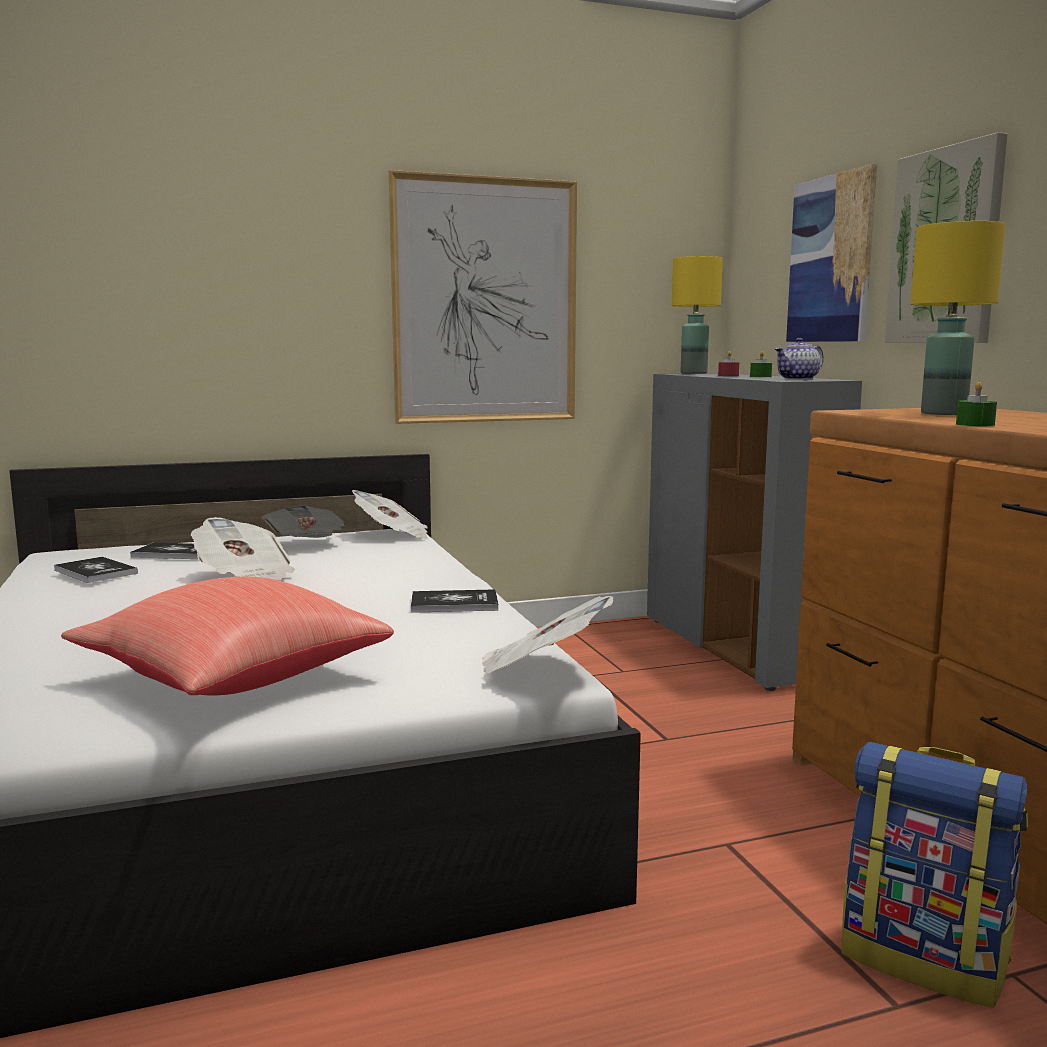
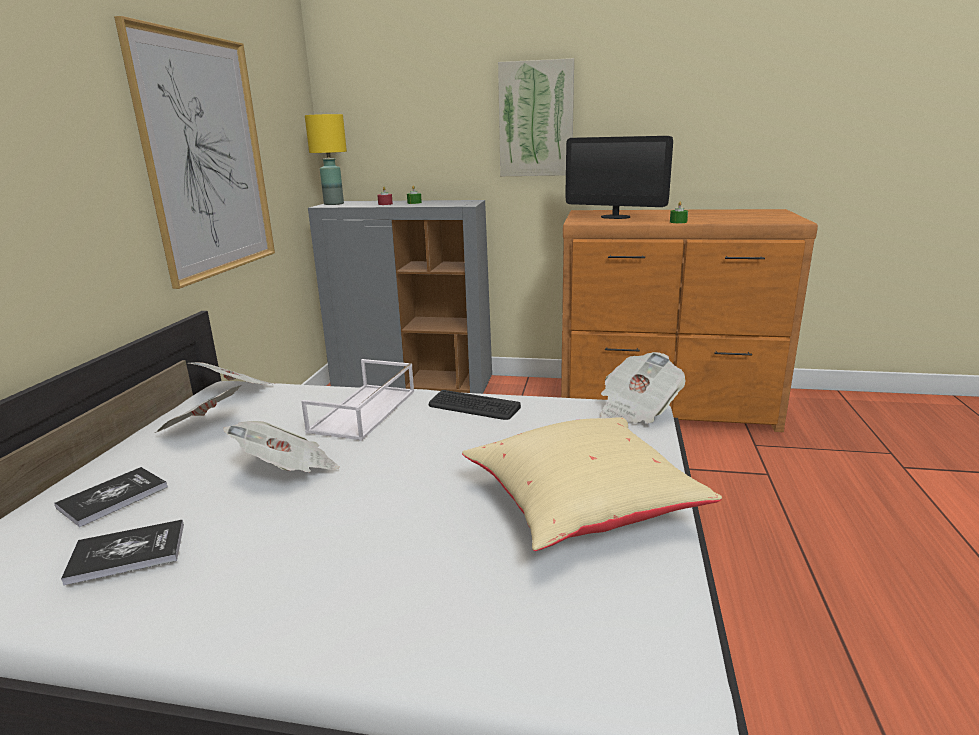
camera: 60 degrees left, 10 degrees up
(230, 681) = (584, 509): red pillow -> beige pillow
(392, 573) = (364, 411): none -> white tray
(454, 603) = (473, 406): book -> keyboard
(798, 379) = (456, 203): teapot -> none
(831, 259) = (437, 121): picture -> none
(925, 958) = (739, 456): backpack -> none
(945, 414) = (615, 217): yellow table lamp -> monitor

